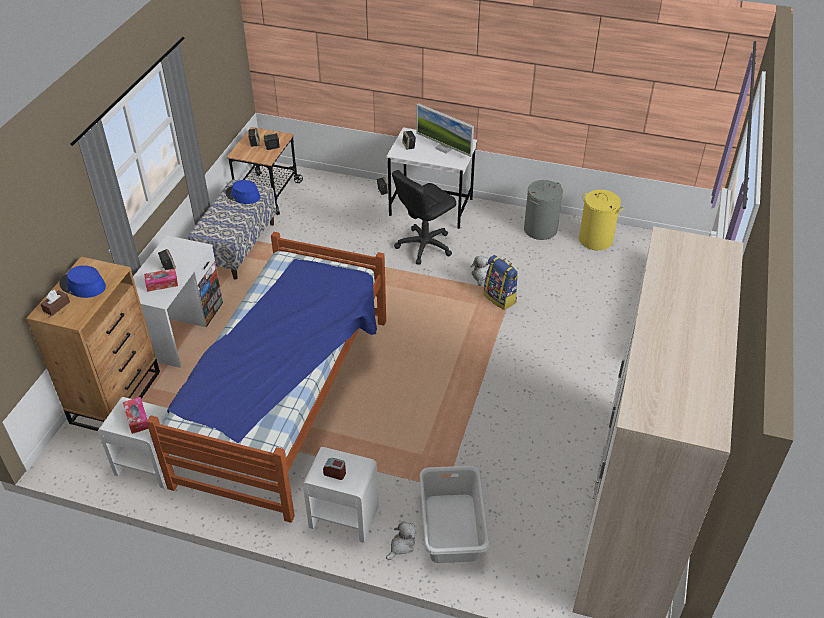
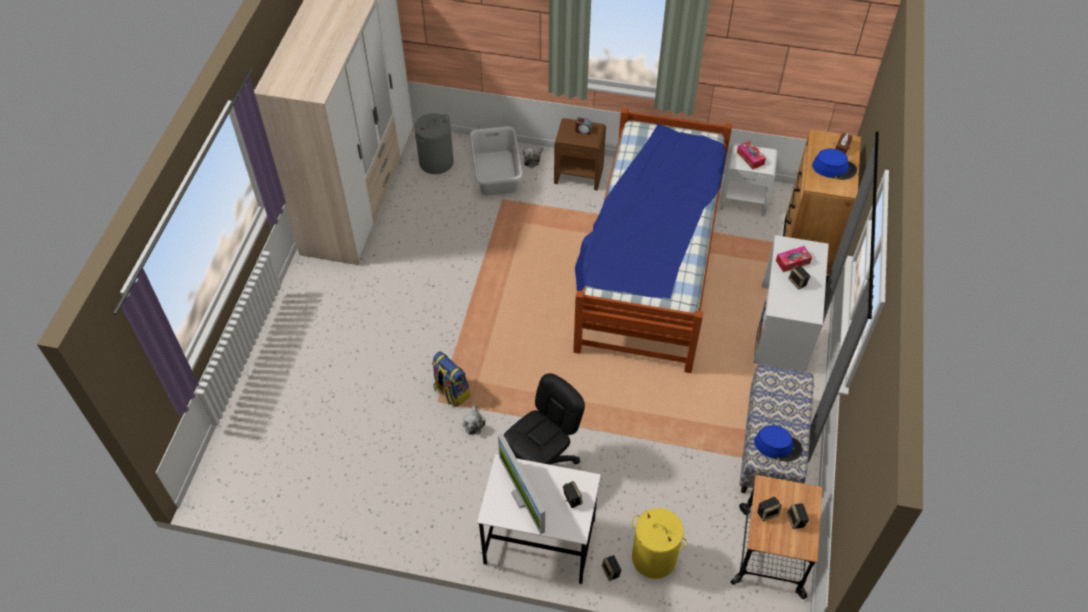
camera: 175 degrees right, 10 degrees up
(343, 516) = (579, 175): white nightstand -> brown nightstand
(444, 148) = (522, 497): monitor -> monitor turned 150 degrees counterclockwise
(540, 230) = (394, 508): grey laundry basket -> grey laundry basket (436, 162)
(595, 240) = (325, 494): yellow laundry basket -> yellow laundry basket (653, 557)

